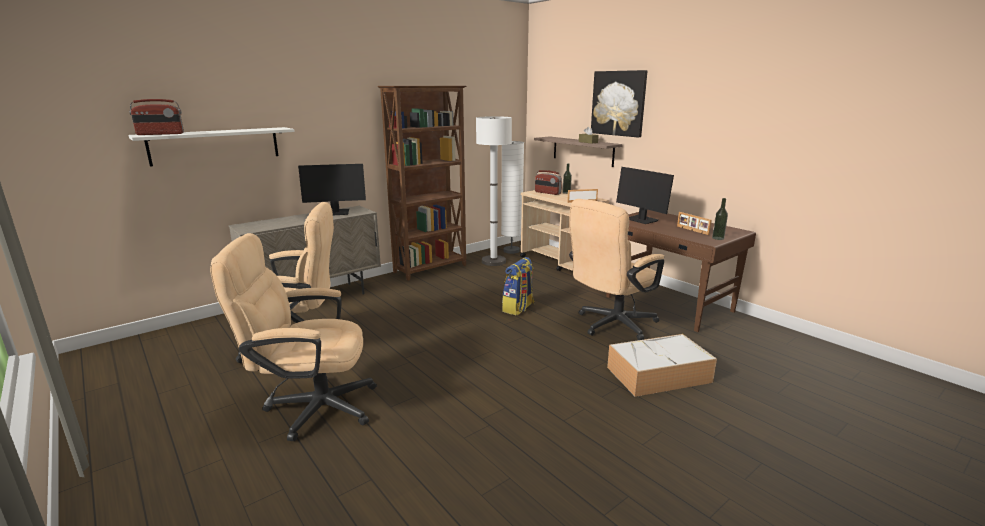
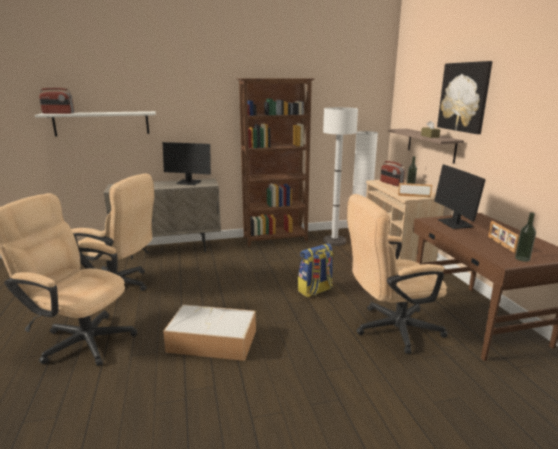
camera: 25 degrees right, 0 degrees up
(657, 375) = (391, 399): storage box -> storage box (211, 341)

